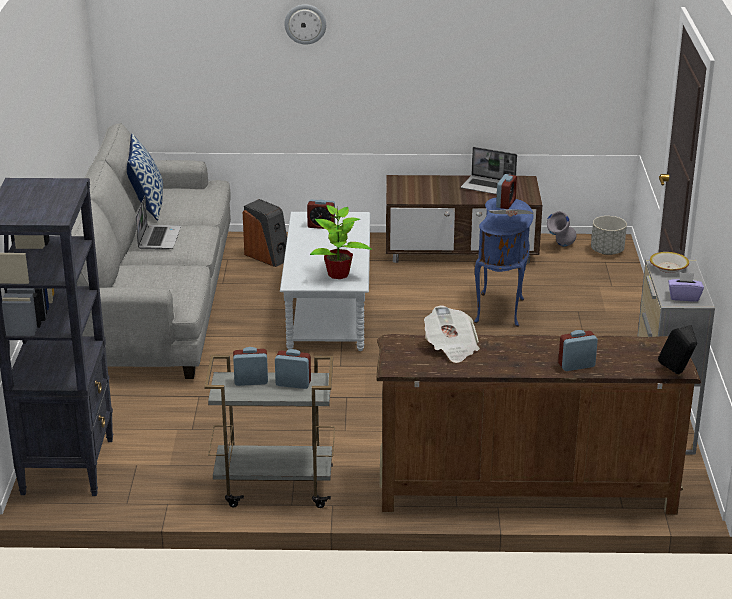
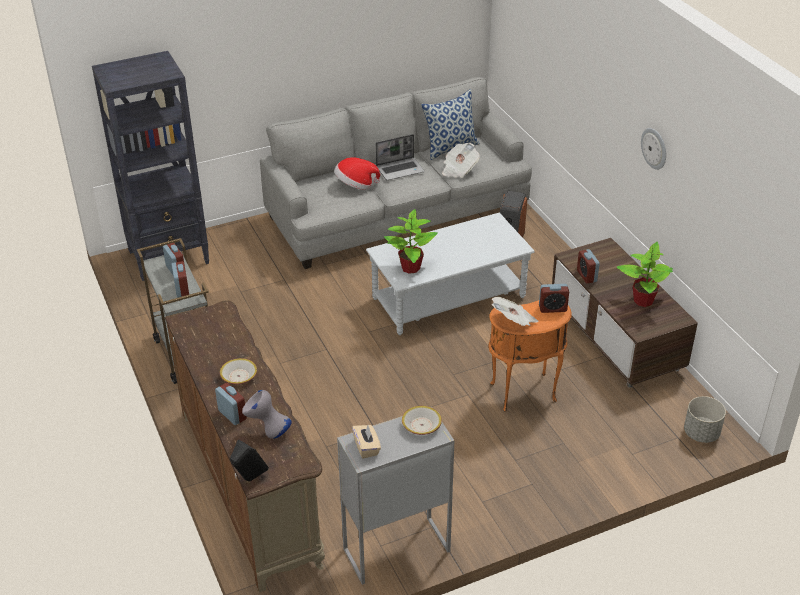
camera: 65 degrees right, 10 degrees up
(157, 269) = (355, 185): none -> hat
(305, 24) = (589, 68): wall clock -> wall clock (654, 148)
(321, 226) = (486, 234): alarm clock -> alarm clock (586, 276)
(451, 347) = (226, 339): newspaper -> newspaper (459, 169)
(489, 187) = (643, 300): laptop -> potted plant
(501, 311) = (524, 394): blue side table -> orange side table
(518, 351) = (238, 376): none -> bowl
(560, 247) = (680, 399): grey vase -> grey vase (268, 432)
(684, 297) = (366, 448): purple tissue box -> beige tissue box

